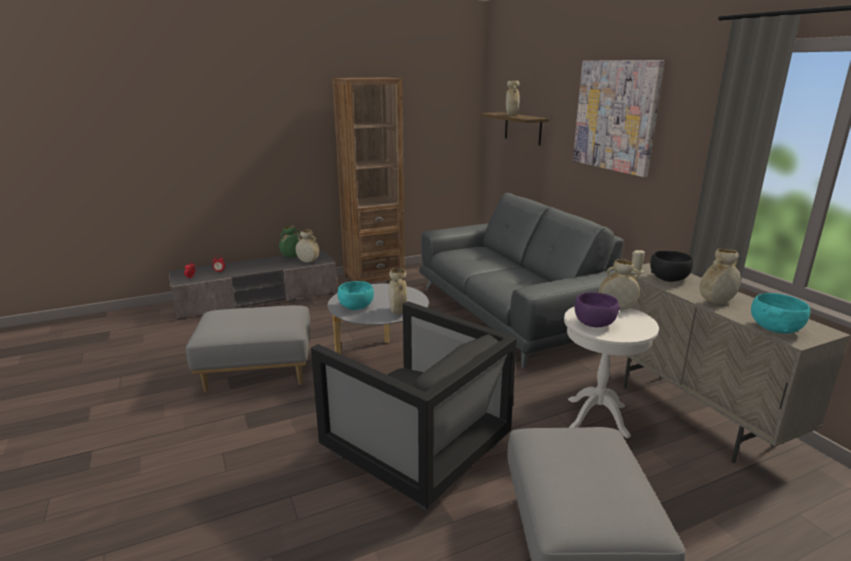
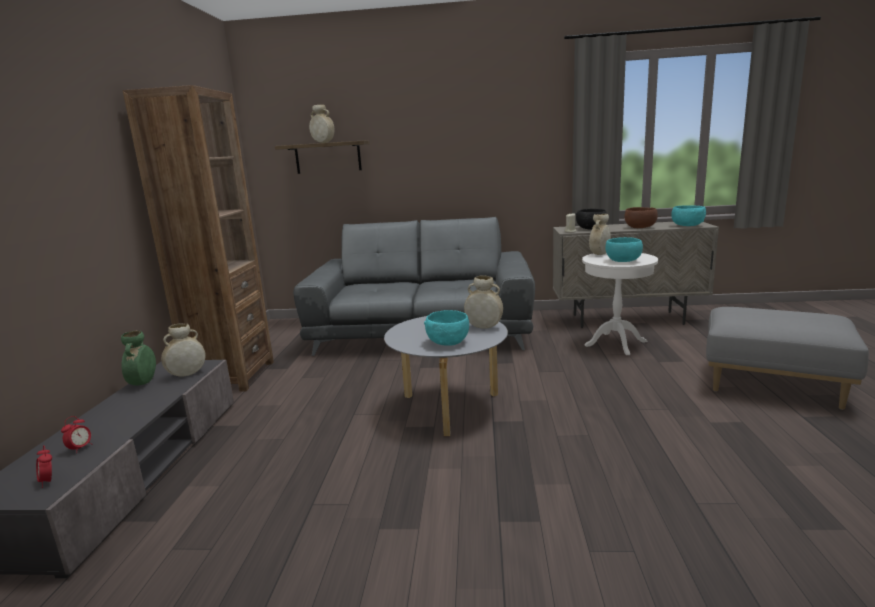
camera: 60 degrees left, 5 degrees down
(257, 374) = (395, 498): grey ottoman -> none
(415, 450) = (632, 419): black armchair -> none
(594, 324) = (623, 261): purple bowl -> turquoise bowl
(616, 116) = (461, 125): picture -> none
(716, 302) = (640, 227): beige vase -> brown bowl

